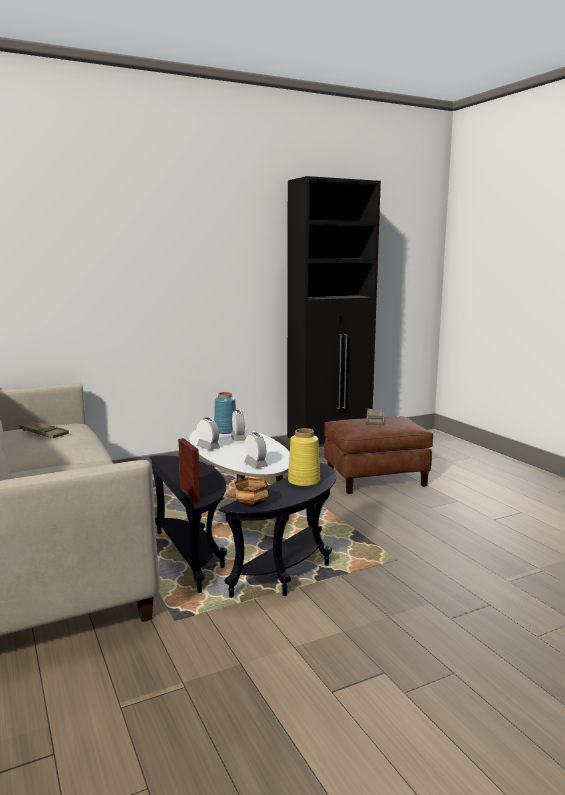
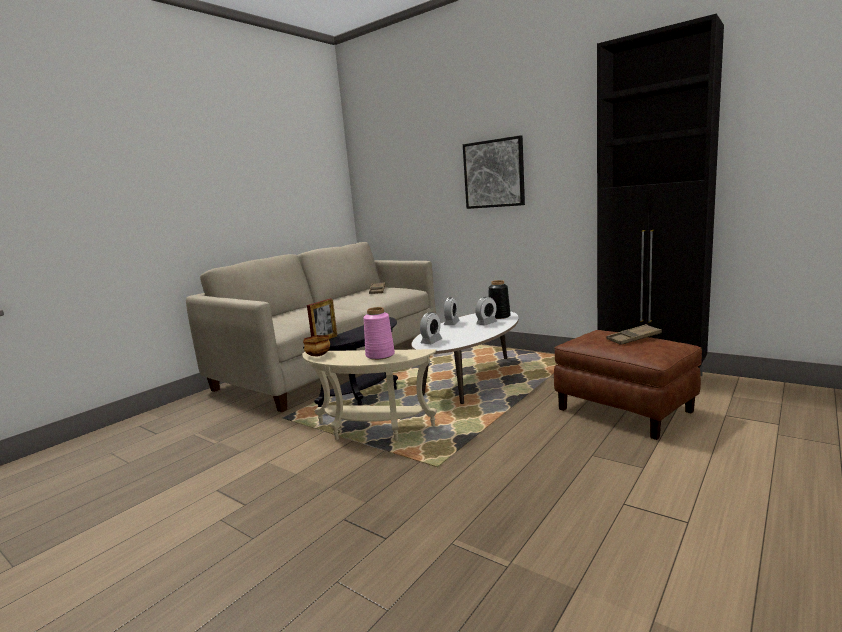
camera: 65 degrees right, 0 degrees up
(167, 276) = (494, 174): none -> picture
(225, 431) = (499, 316): blue vase -> black vase
(290, 573) = (371, 431): black side table -> beige side table
(303, 481) = (379, 355): yellow vase -> pink vase

